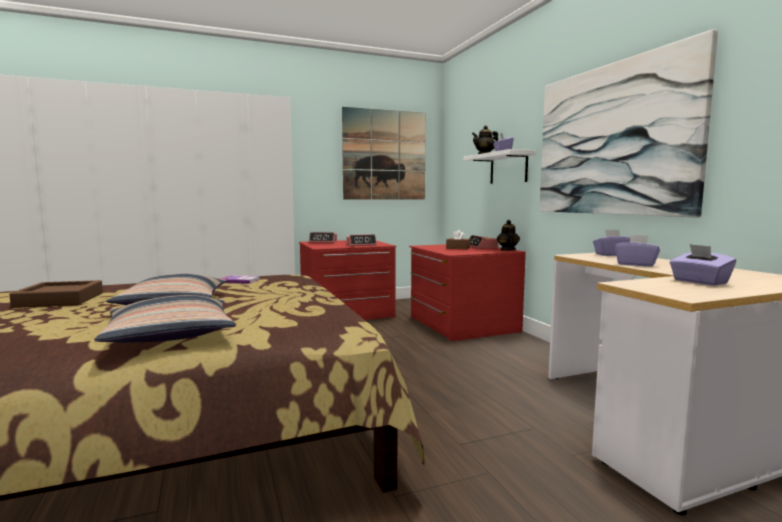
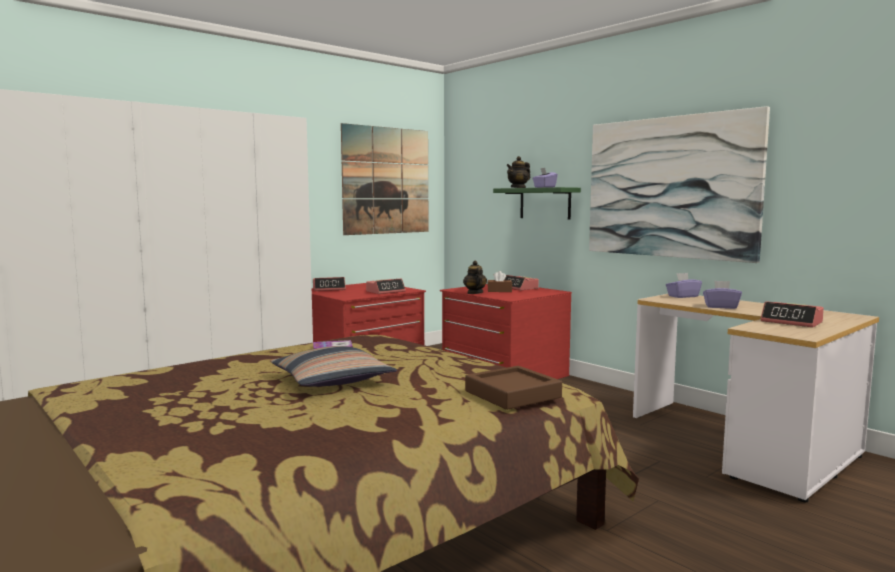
camera: 20 degrees left, 0 degrees up
(60, 300) = (185, 389): brown tray -> brown tray (512, 394)
(170, 335) = (412, 410): pillow -> none
(507, 250) = (551, 290): teapot -> teapot (474, 293)
(508, 168) = (545, 203): white shelf -> green shelf
(699, 282) = (791, 322): purple tissue box -> alarm clock

